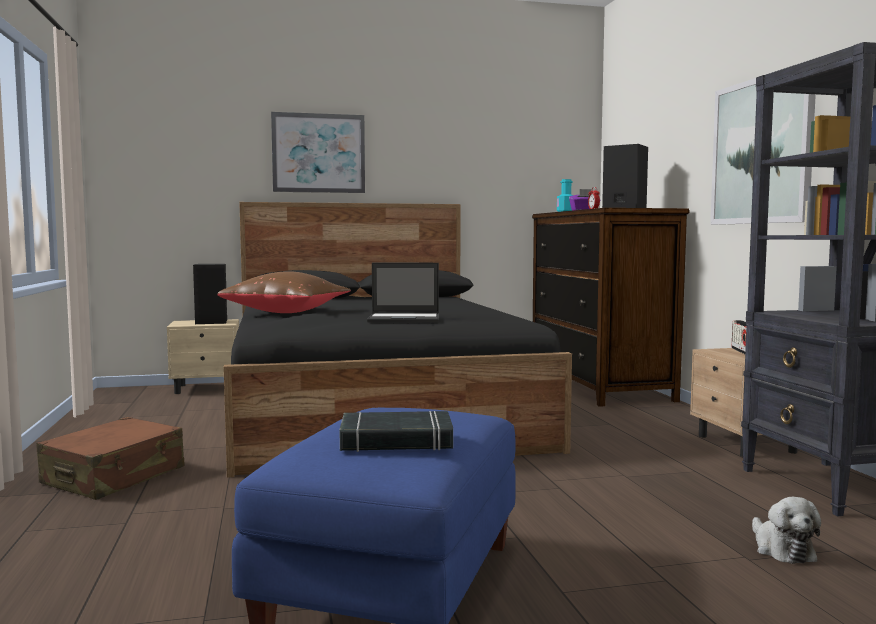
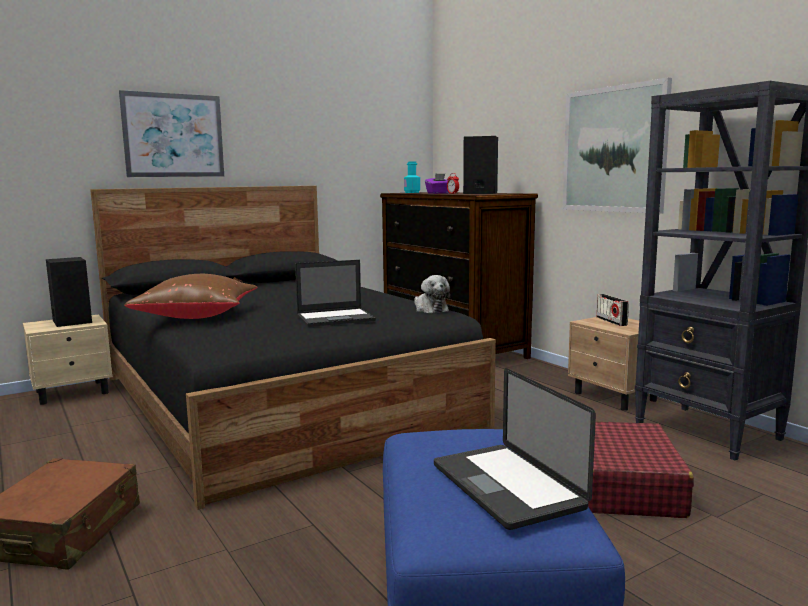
camera: 20 degrees left, 5 degrees up
(396, 441) = (506, 486): black book -> laptop
(663, 519) = (624, 486): none -> red suitcase
(781, 549) = (728, 501): plush toy -> plush toy (430, 309)

